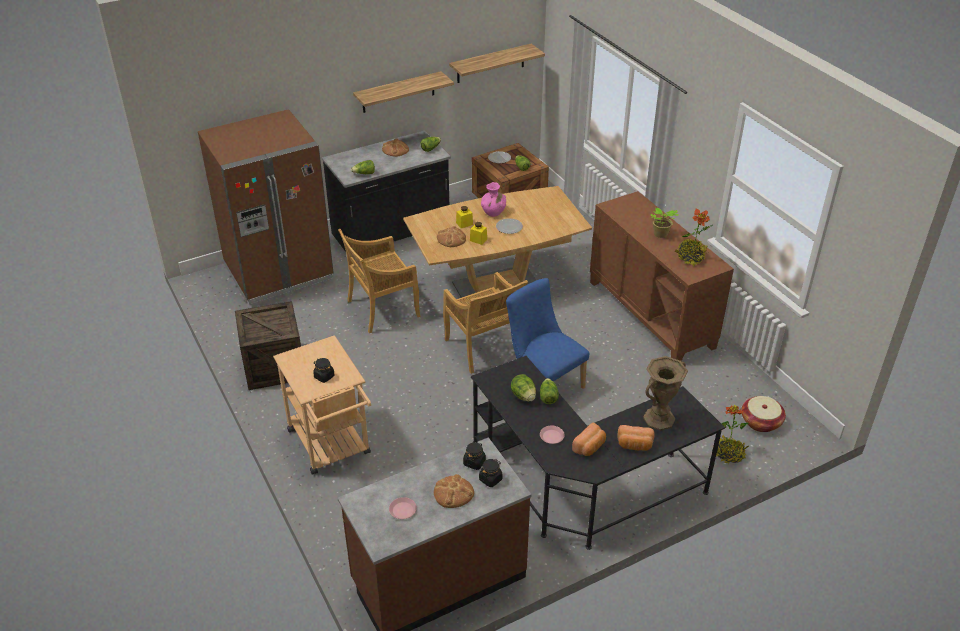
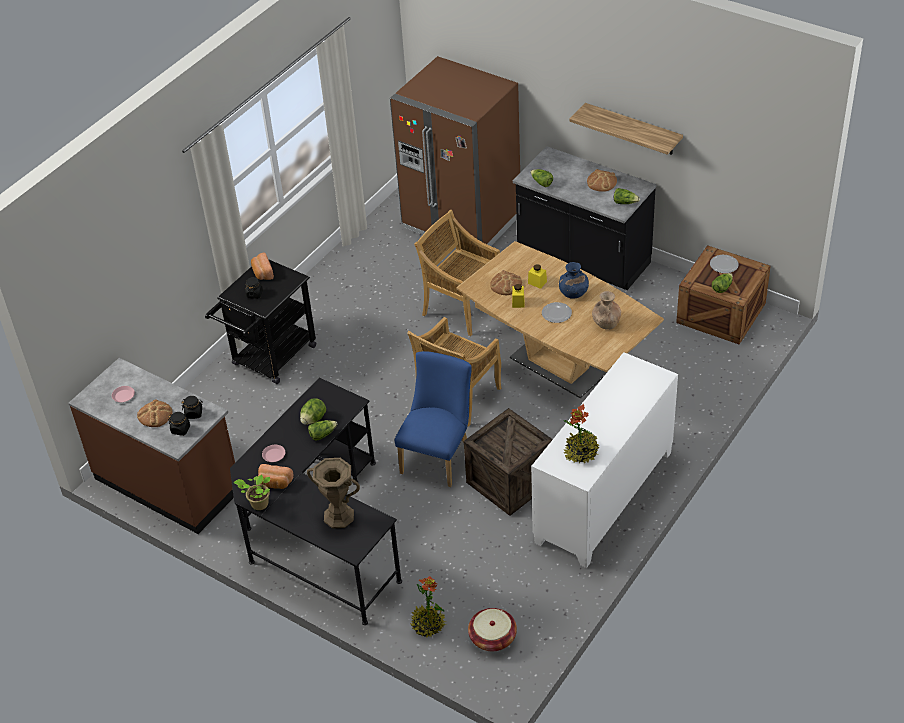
camera: 65 degrees right, 5 degrees up
(274, 366) = (340, 281): crate -> crate (510, 482)
(332, 446) = (270, 359): beige cart -> black cart
(490, 63) = (743, 159): shelf -> none
(493, 212) = (573, 293): pink vase -> blue vase
(540, 210) = (606, 323): none -> brown vase
(634, 445) = (294, 511): bread -> bread (262, 273)
(651, 314) = (605, 497): brown cabinet -> white cabinet
(660, 234) = (606, 417): potted plant -> potted plant (258, 504)

